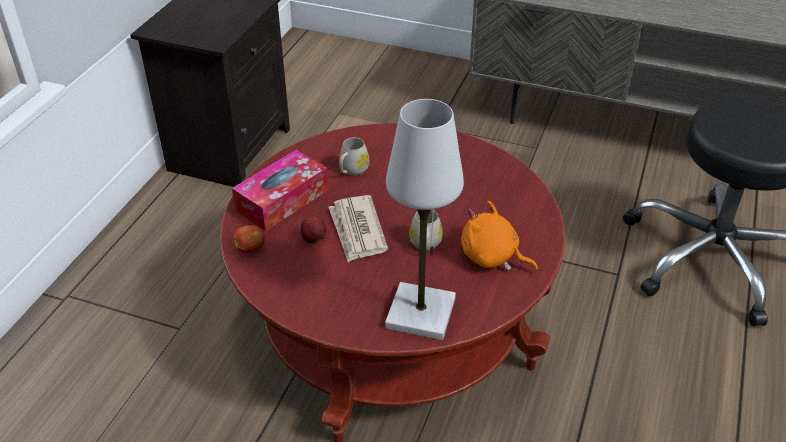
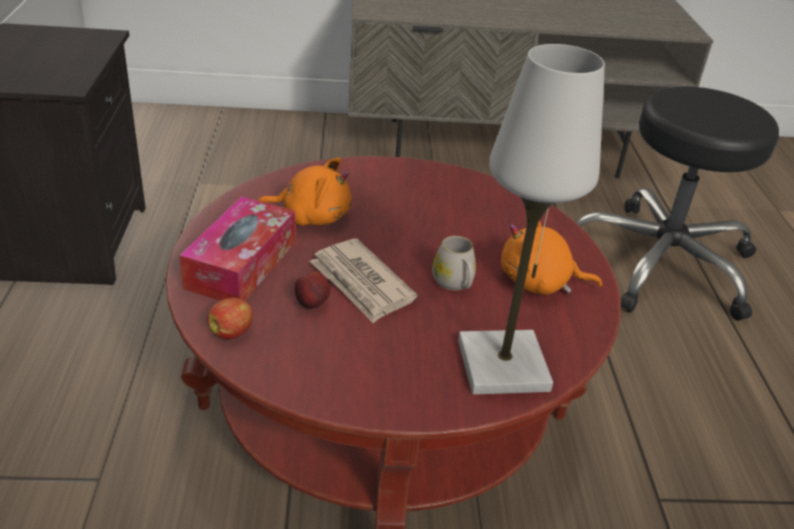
camera: 25 degrees left, 5 degrees down
(352, 170) = (311, 216): white mug -> orange plush toy

